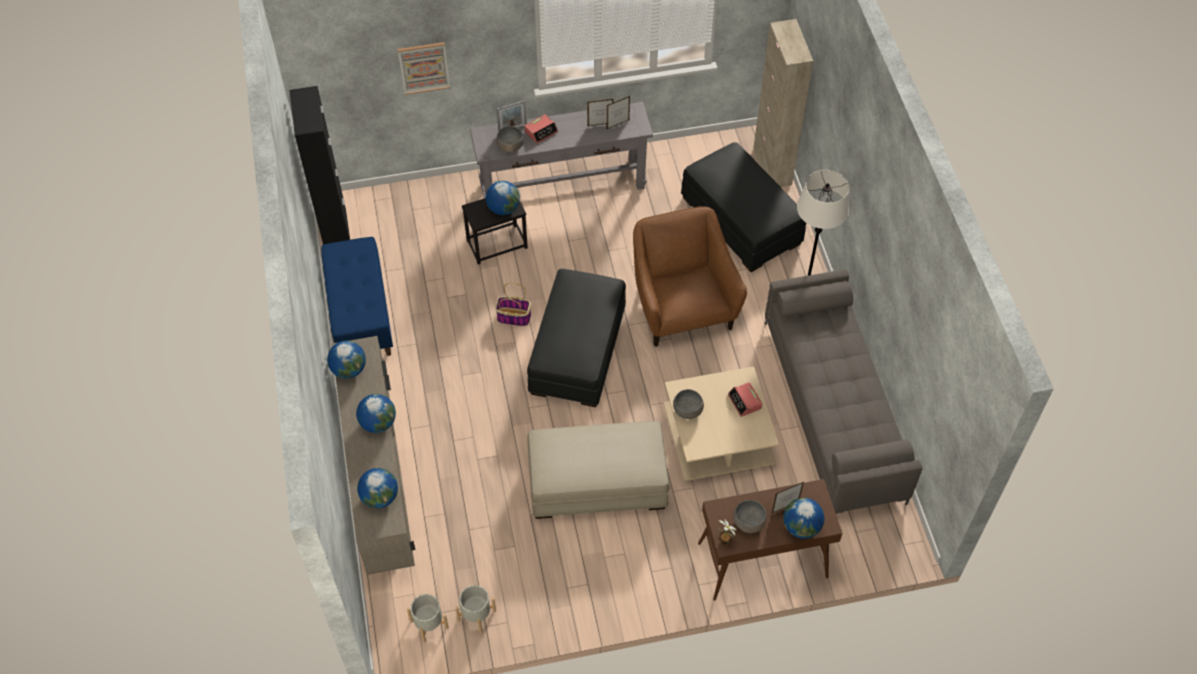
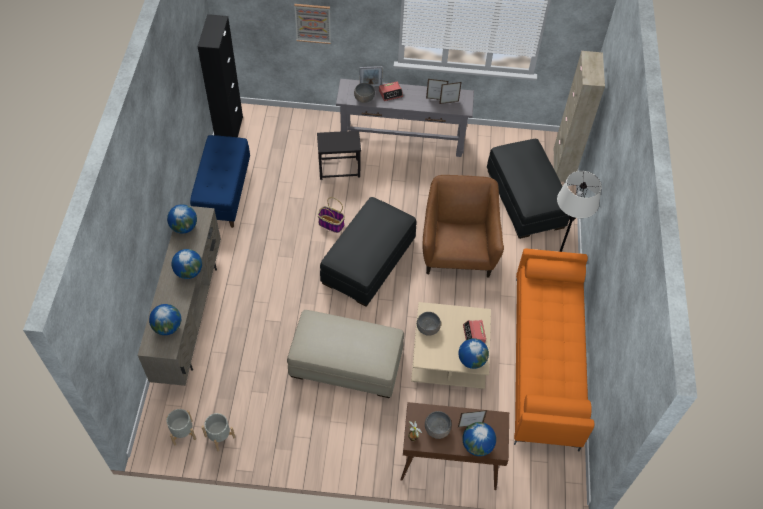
camera: 15 degrees right, 0 degrees up
(503, 208) = (346, 142): globe -> globe (471, 360)
(834, 411) = (546, 361): grey sofa -> orange sofa

